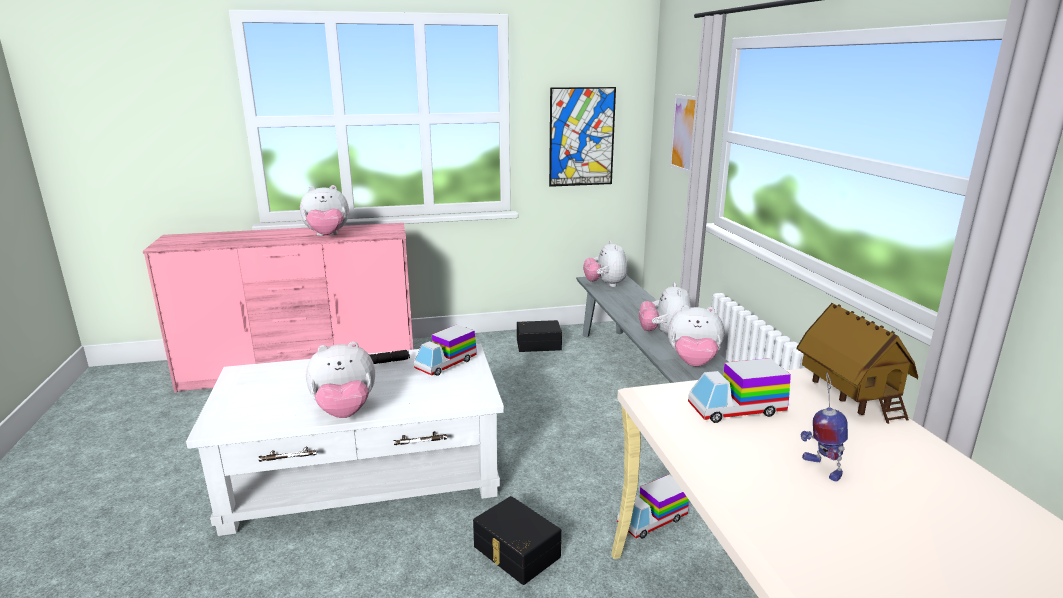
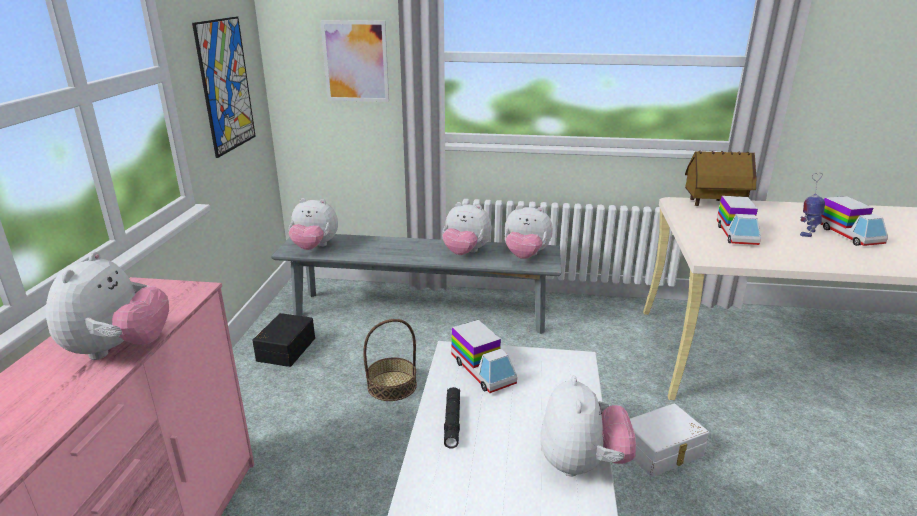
camera: 70 degrees left, 5 degrees up
(515, 552) = (662, 451): black storage box -> white storage box
(524, 393) = (392, 385): none -> basket
(652, 520) = (630, 368): toy truck -> toy truck (849, 235)
(693, 363) = (525, 256): plush toy -> plush toy turned 75 degrees clockwise
(821, 467) = (807, 232): toy robot -> toy robot turned 135 degrees clockwise

